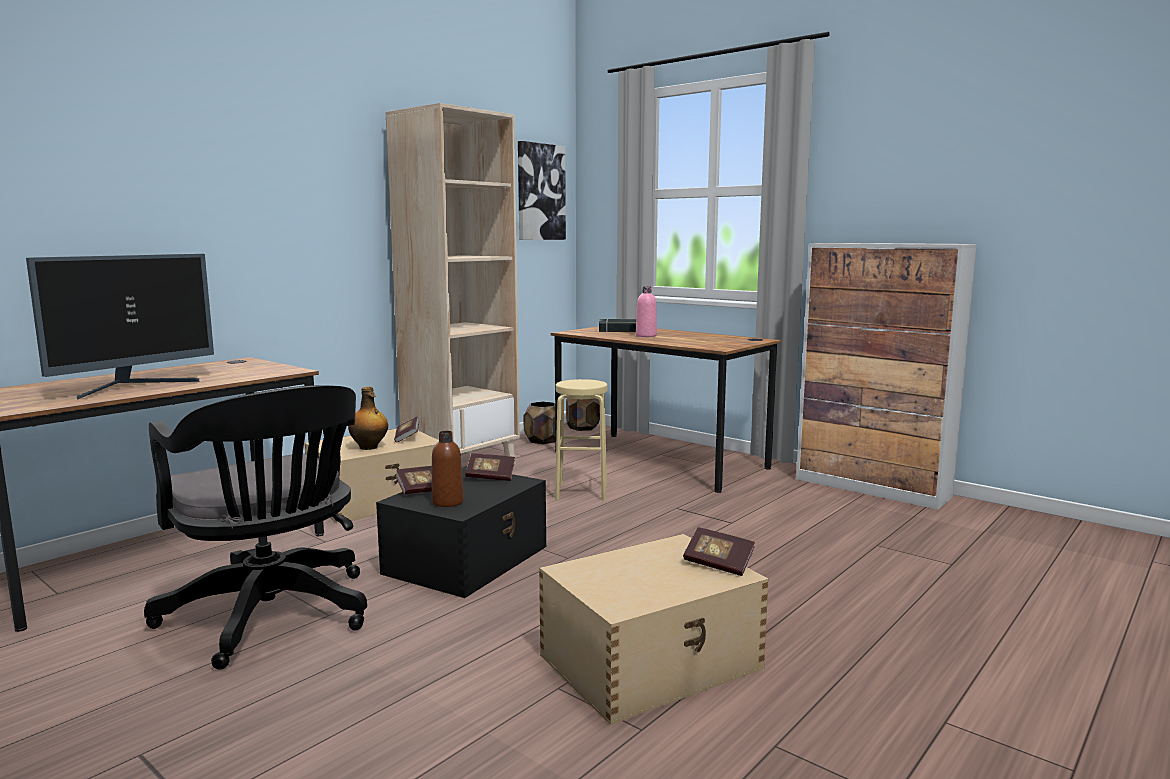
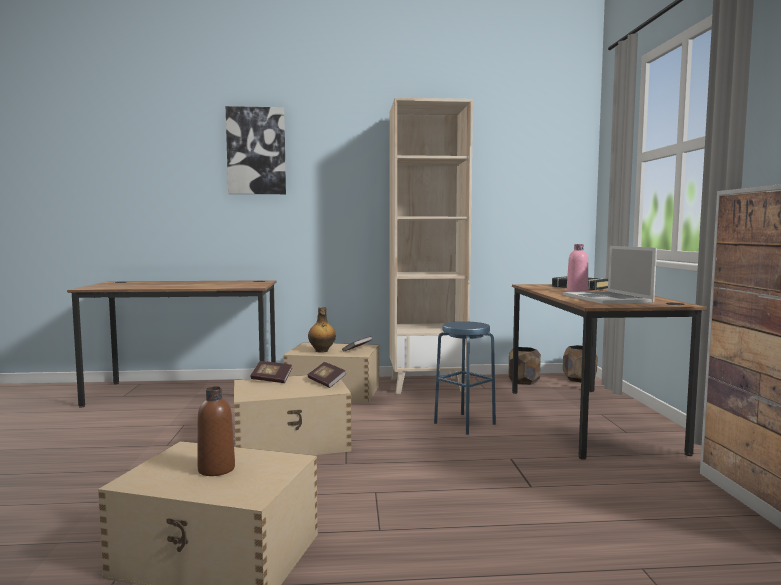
camera: 45 degrees right, 5 degrees down
(134, 386) = (167, 285): monitor -> none
(273, 617) = (148, 436): black office chair -> none
(447, 502) = (260, 390): brown bottle -> brown bottle (216, 469)
(468, 559) = (292, 442): black storage box -> beige storage box
(540, 192) = (551, 165): picture -> picture (256, 151)
(581, 492) = (464, 423): beige stool -> blue stool
(696, 340) = (607, 298): none -> laptop
(718, 564) = (265, 485): book -> none

